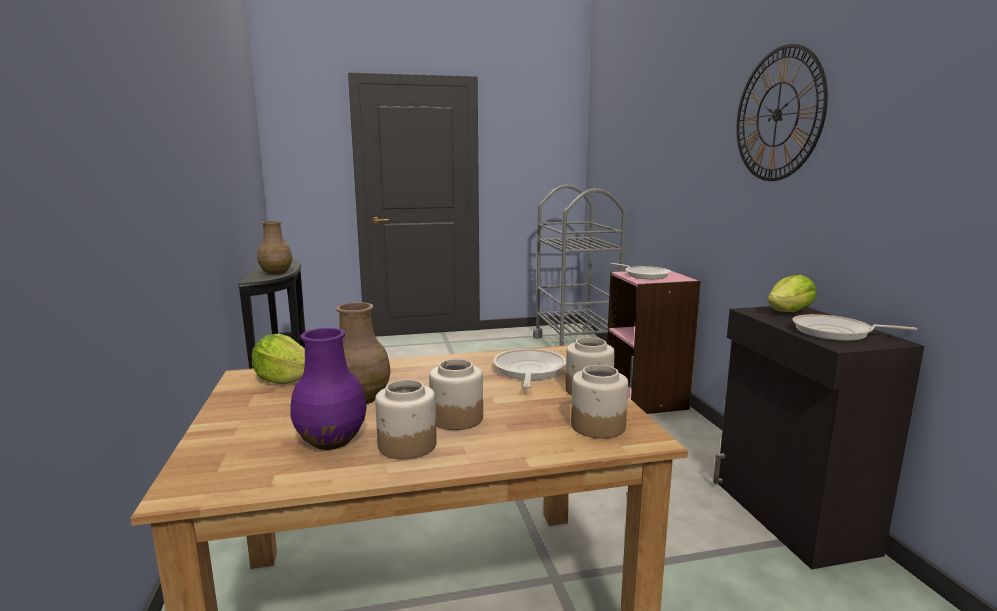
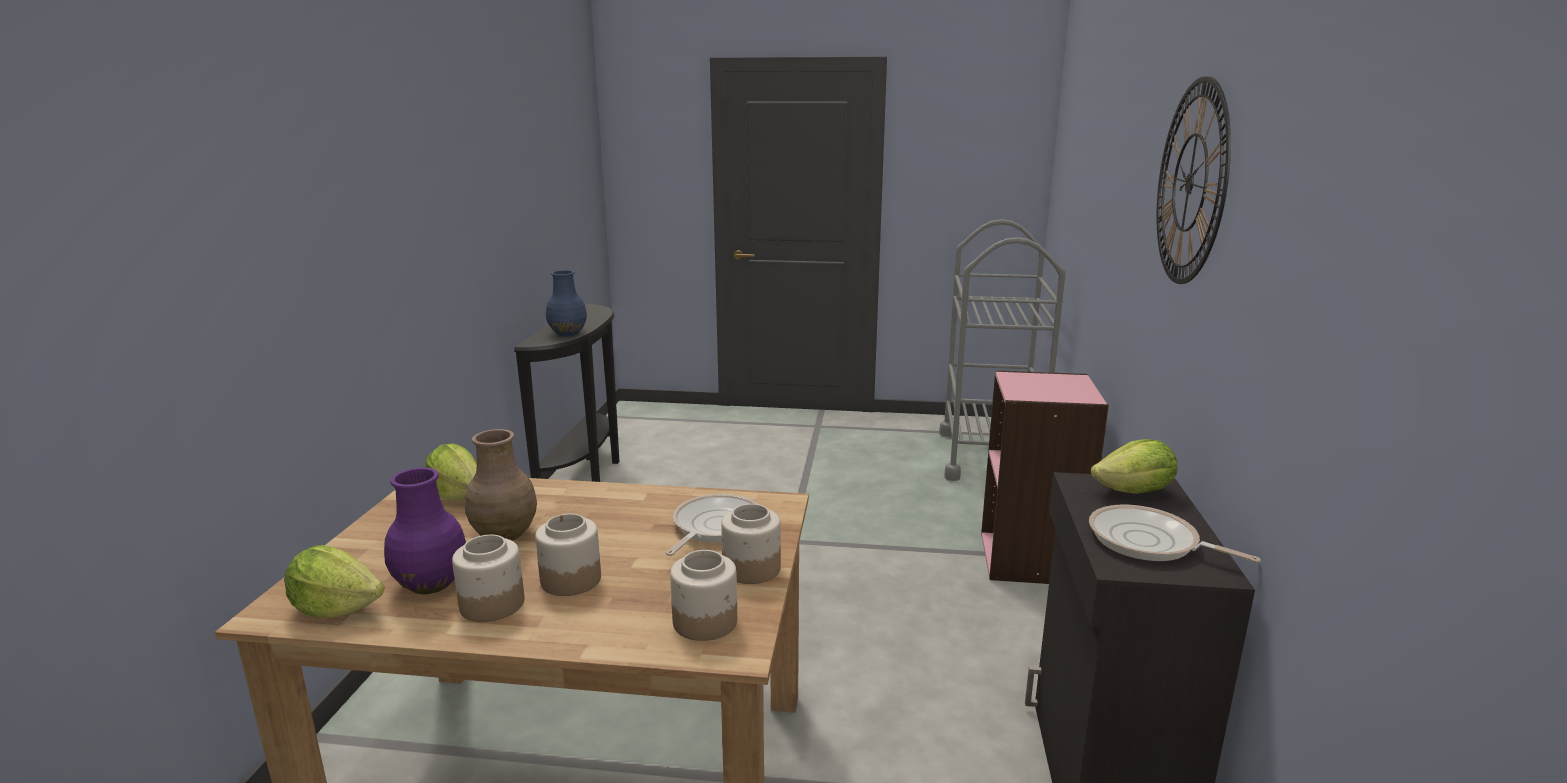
camera: 20 degrees right, 5 degrees up
(254, 474) = (337, 608): none -> lettuce
(277, 273) = (568, 333): brown vase -> blue vase
(644, 275) = (1036, 384): frying pan -> none

